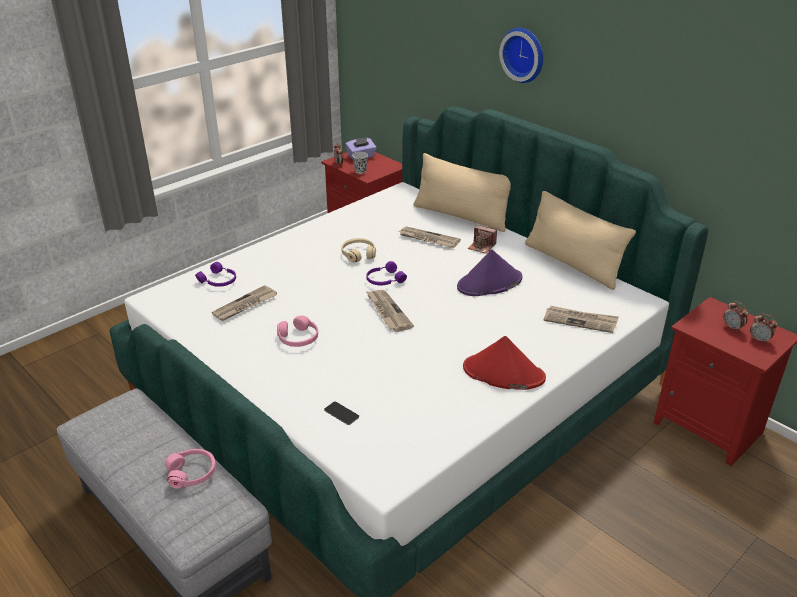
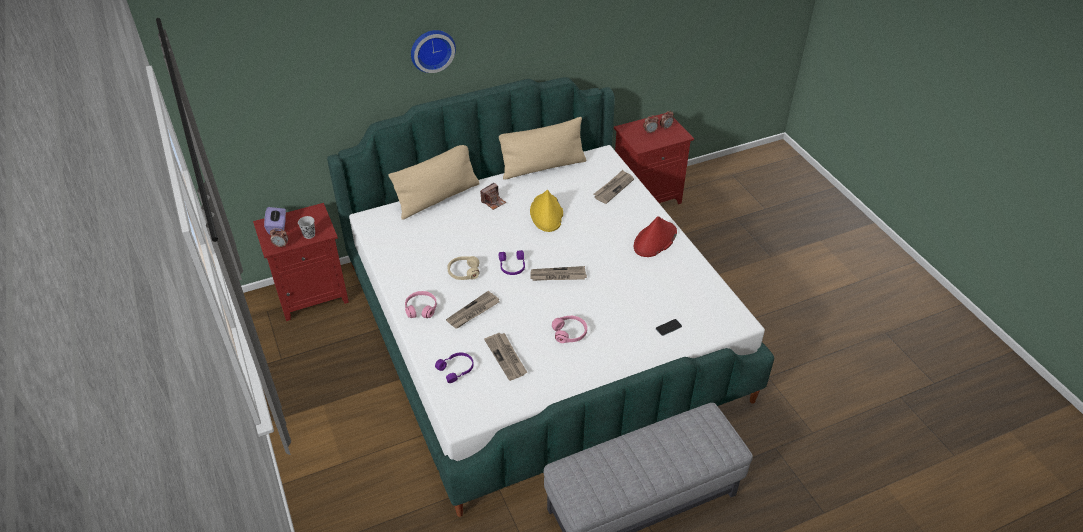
camera: 70 degrees left, 10 degrees up
(192, 473) = (672, 434): pink headphones -> pink headphones (421, 308)
(428, 239) = (464, 226): newspaper -> newspaper (473, 312)
(489, 283) = (546, 213): purple hat -> yellow hat

